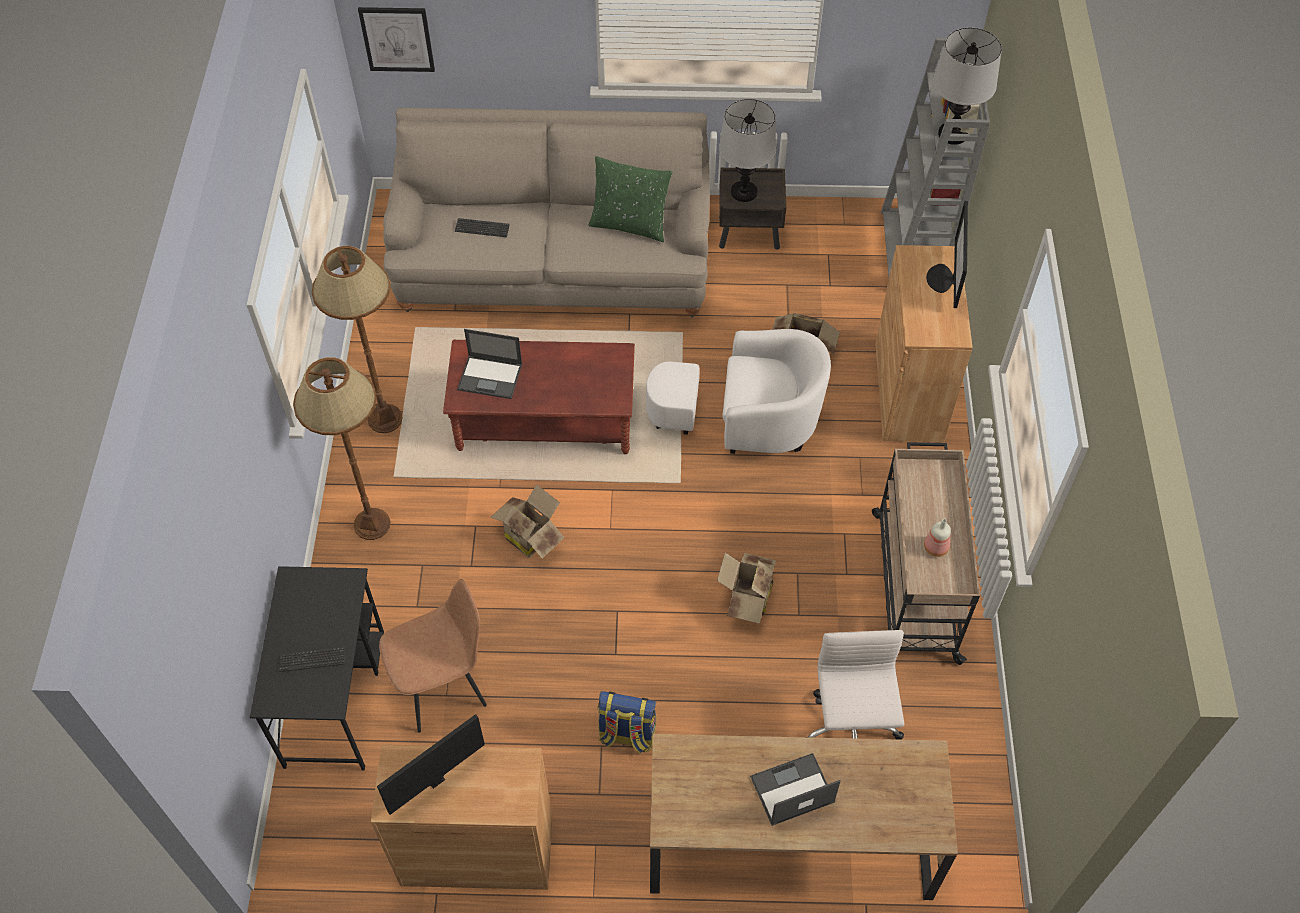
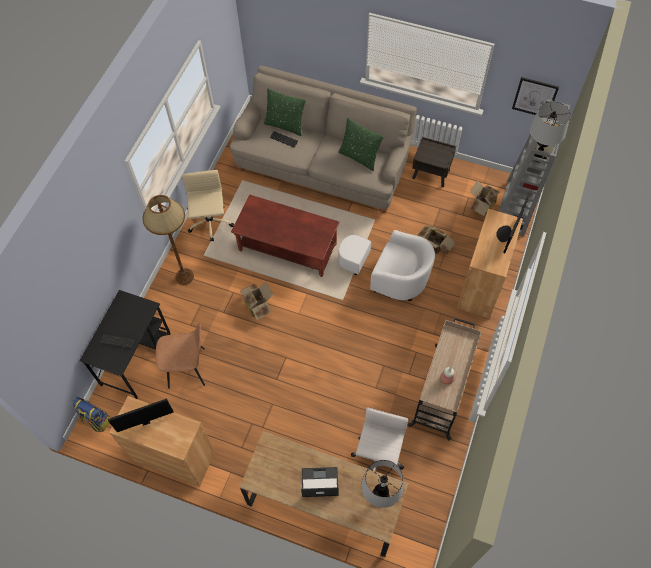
camera: 20 degrees right, 5 degrees up
(385, 419) = (210, 224): brown floor lamp -> beige office chair
(397, 39) = (265, 30): picture -> picture (535, 97)
(473, 204) = (285, 125): none -> green pillow
(491, 377) = (261, 219): laptop -> none
(627, 735) = (266, 422): backpack -> backpack (96, 420)
(743, 192) = (429, 153): table lamp -> table lamp (380, 497)
(746, 598) = (352, 370): cardboard box -> cardboard box (481, 205)

